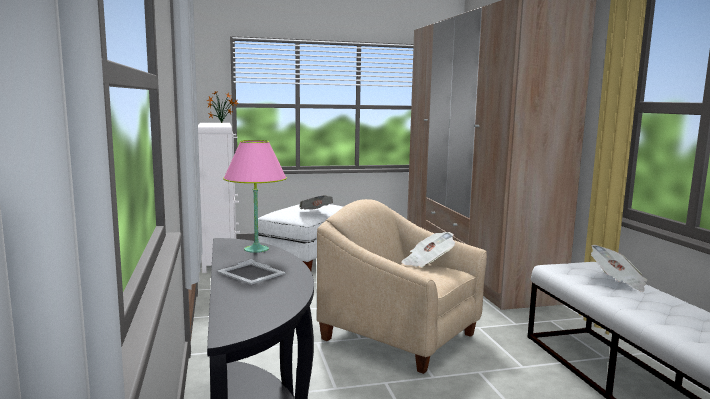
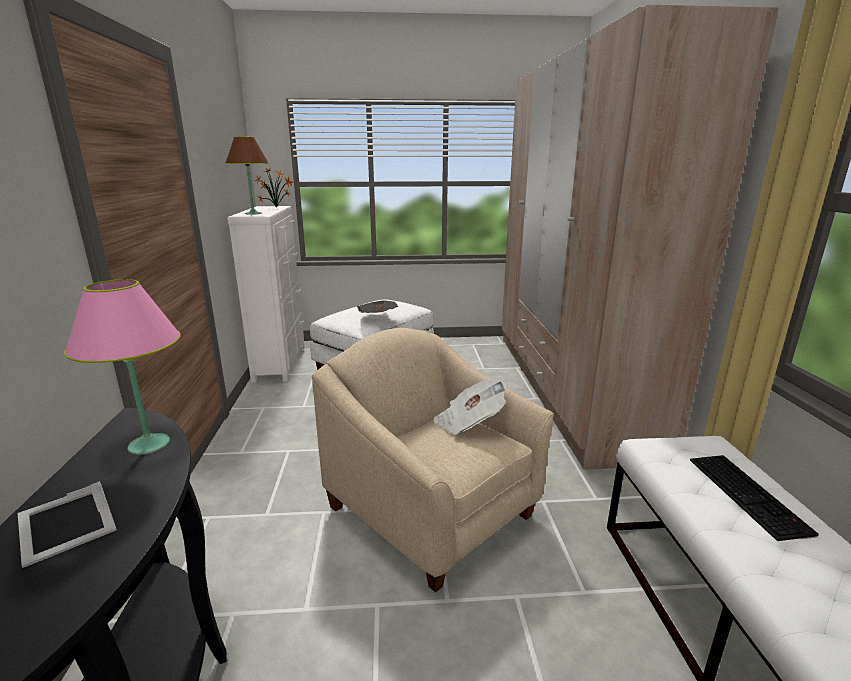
camera: 10 degrees right, 10 degrees up
(213, 125) = (253, 213): none -> brown table lamp
(617, 282) = (749, 495): newspaper -> keyboard

